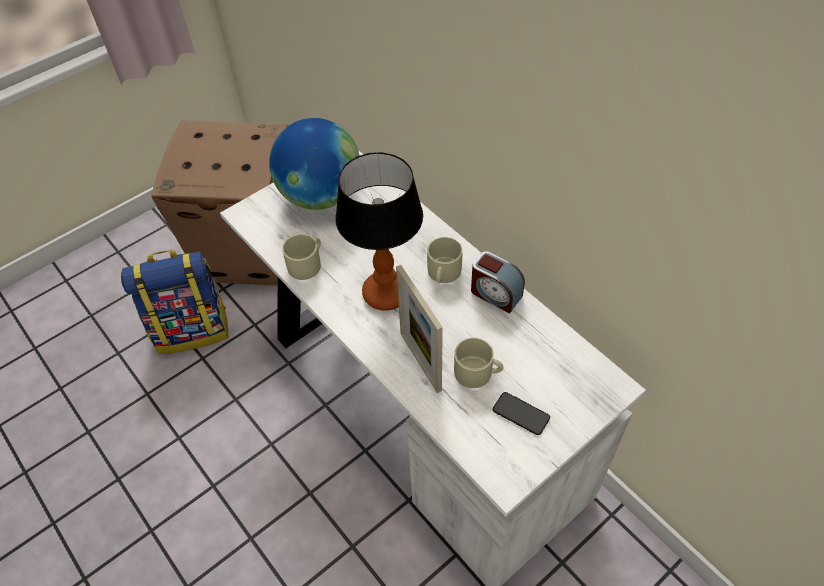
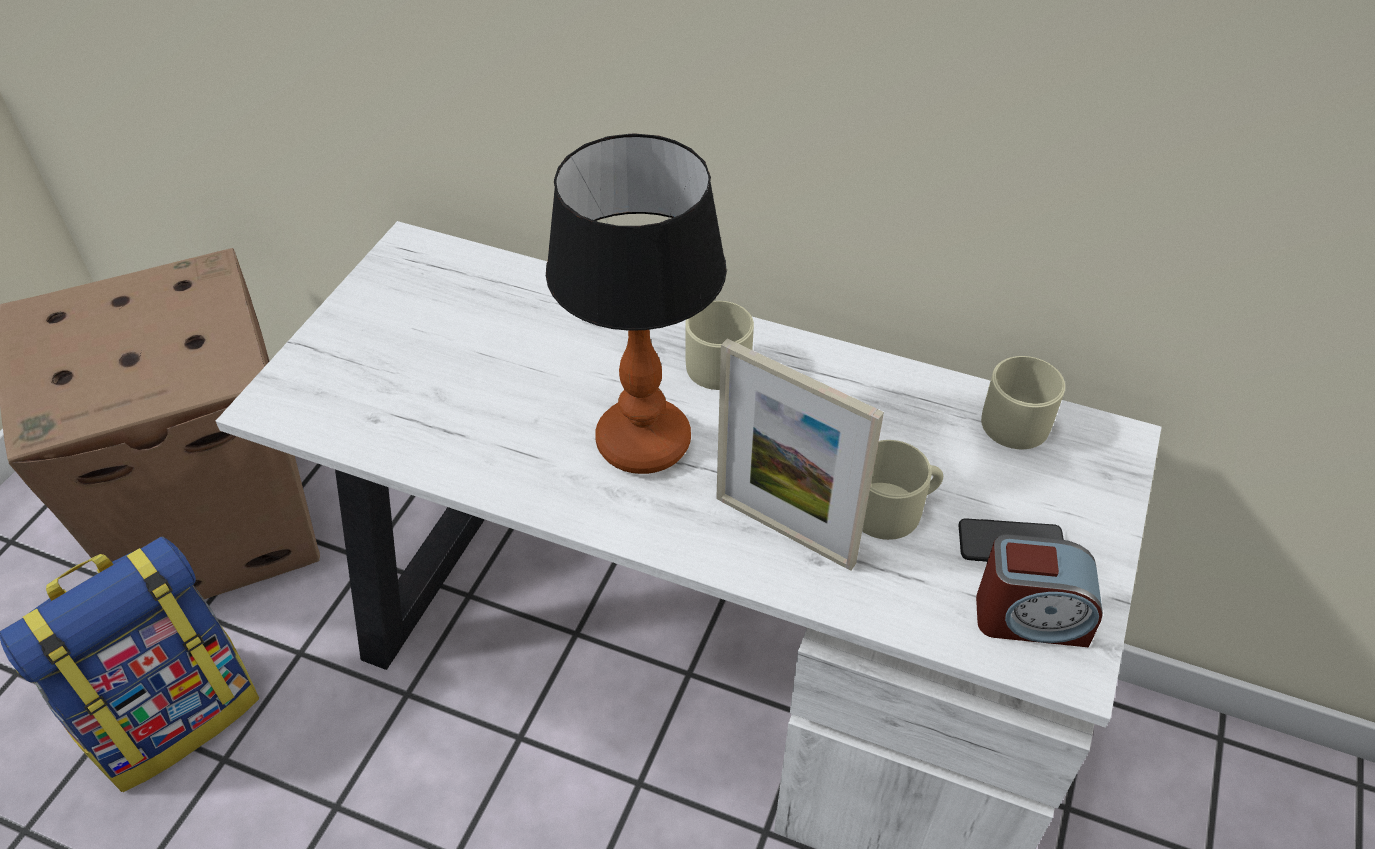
camera: 30 degrees left, 5 degrees down
(307, 264) = (458, 447): beige mug -> beige mug (1015, 417)
(320, 195) = (406, 324): globe -> none
(495, 294) = (830, 373): alarm clock -> alarm clock (1031, 617)

